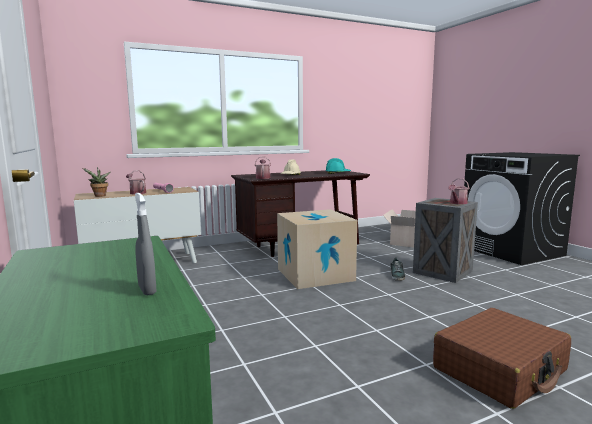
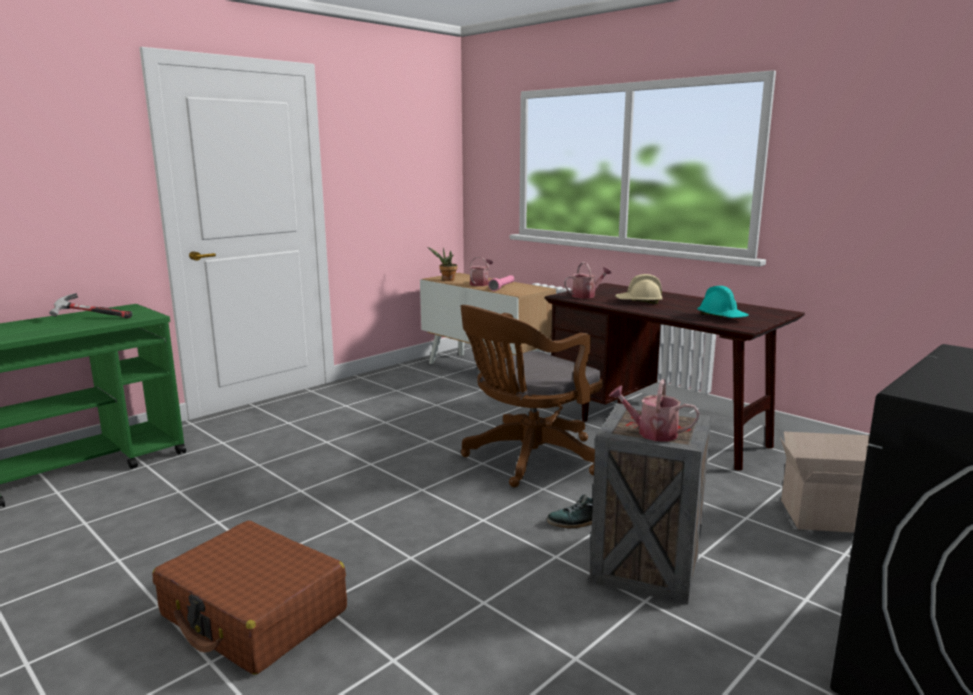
camera: 70 degrees right, 5 degrees up
(86, 264) = (92, 318): none -> hammer
(147, 290) = (30, 334): grey spray bottle -> none
(315, 274) = (527, 459): cardboard box -> brown office chair

